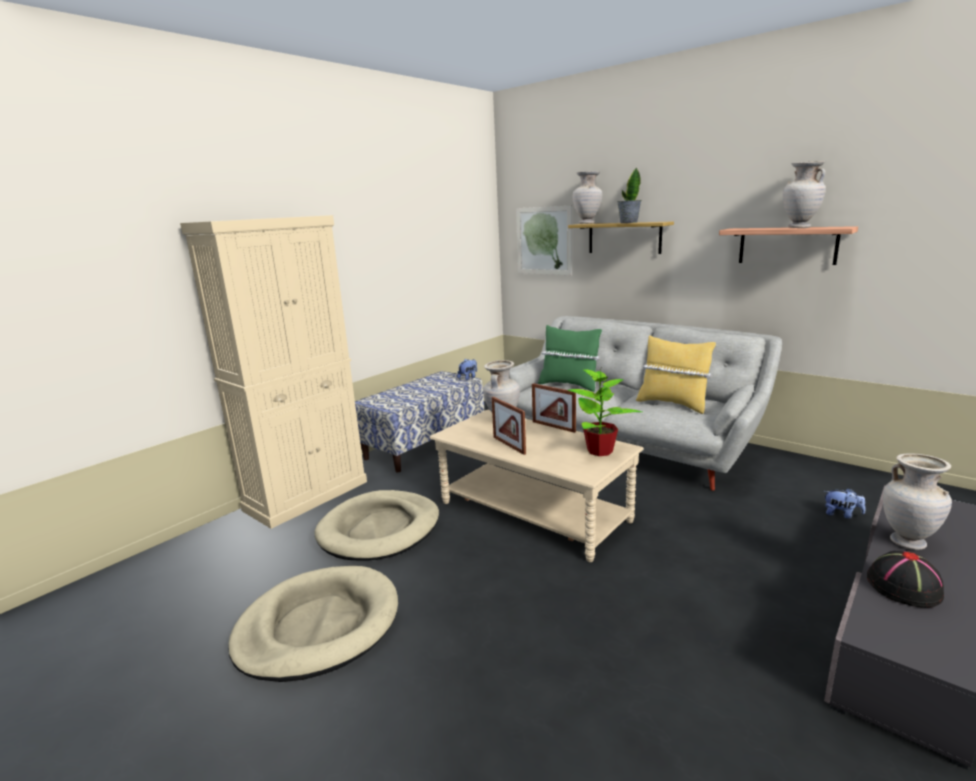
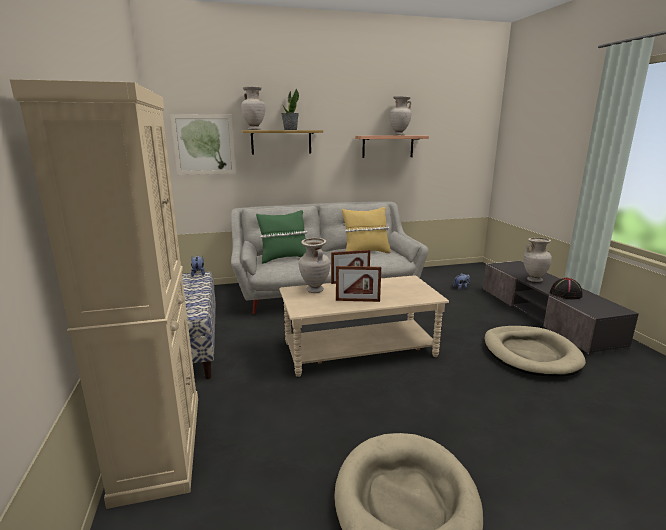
camera: 55 degrees left, 0 degrees up
(380, 529) = (293, 420): beige dog bed -> beige dog bed (530, 354)
(600, 451) = (406, 284): potted plant -> none

